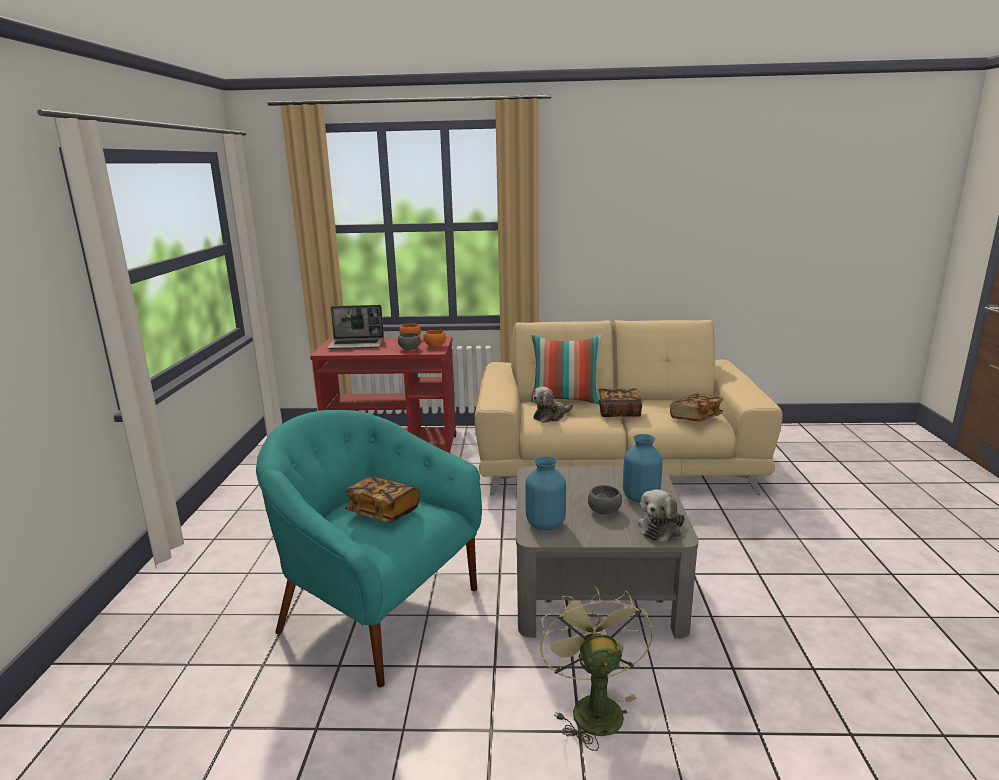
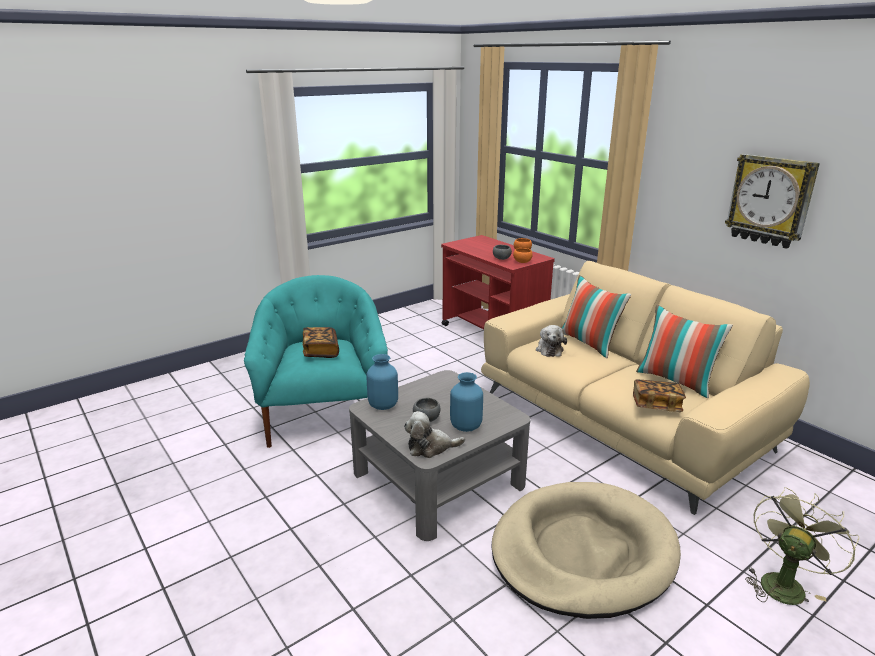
camera: 50 degrees right, 5 degrees up
(357, 344) = (482, 245): laptop -> none
(550, 416) = (549, 349): plush toy -> plush toy turned 105 degrees counterclockwise
(592, 707) = (315, 525): green fan -> green fan (783, 582)
(619, 412) = (604, 370): book -> none
(659, 230) = (770, 200): none -> wall clock
(668, 399) = (676, 381): none -> pillow
(768, 559) = (582, 552): none -> beige dog bed

